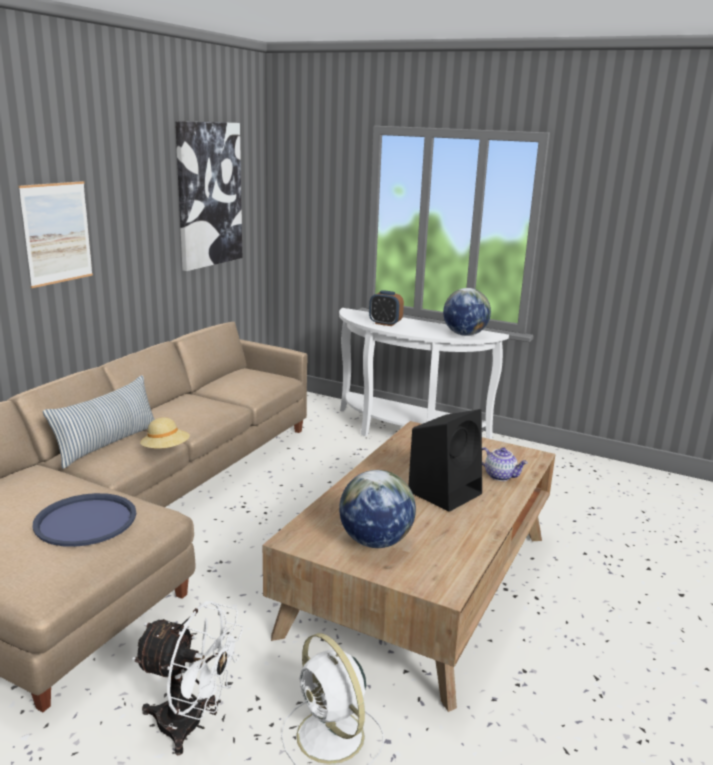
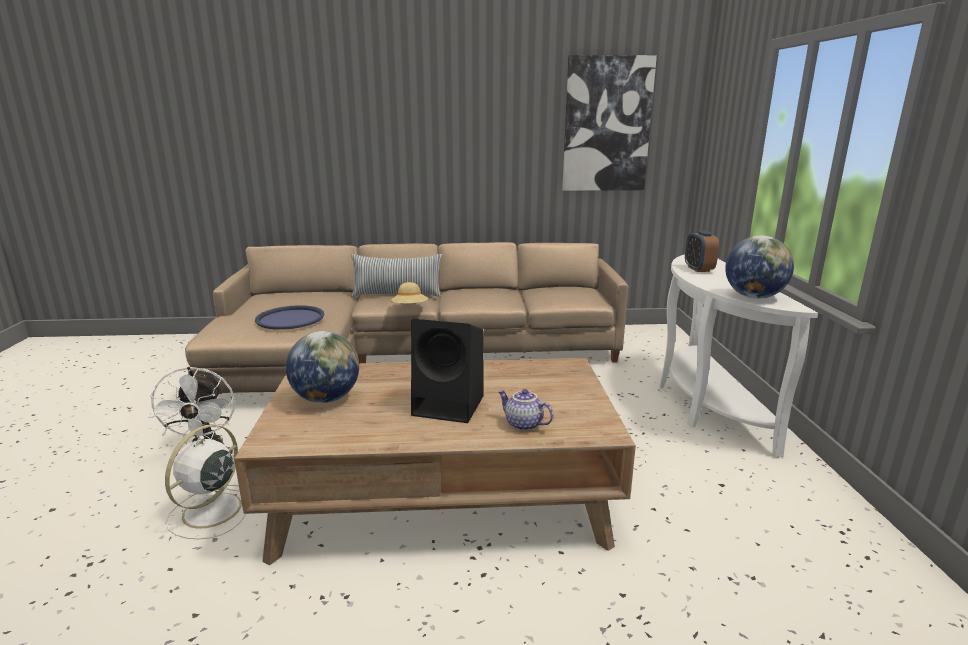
camera: 60 degrees right, 0 degrees up
(57, 233) = (431, 141): picture -> none
(500, 476) = (523, 424): teapot -> teapot turned 120 degrees clockwise

